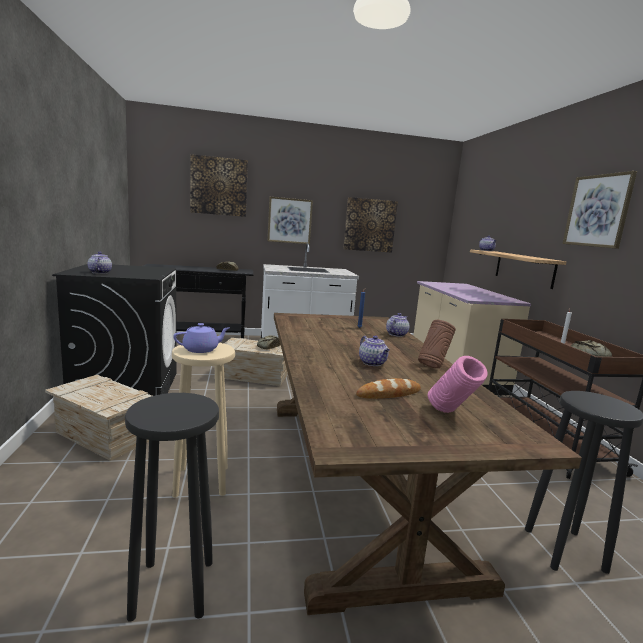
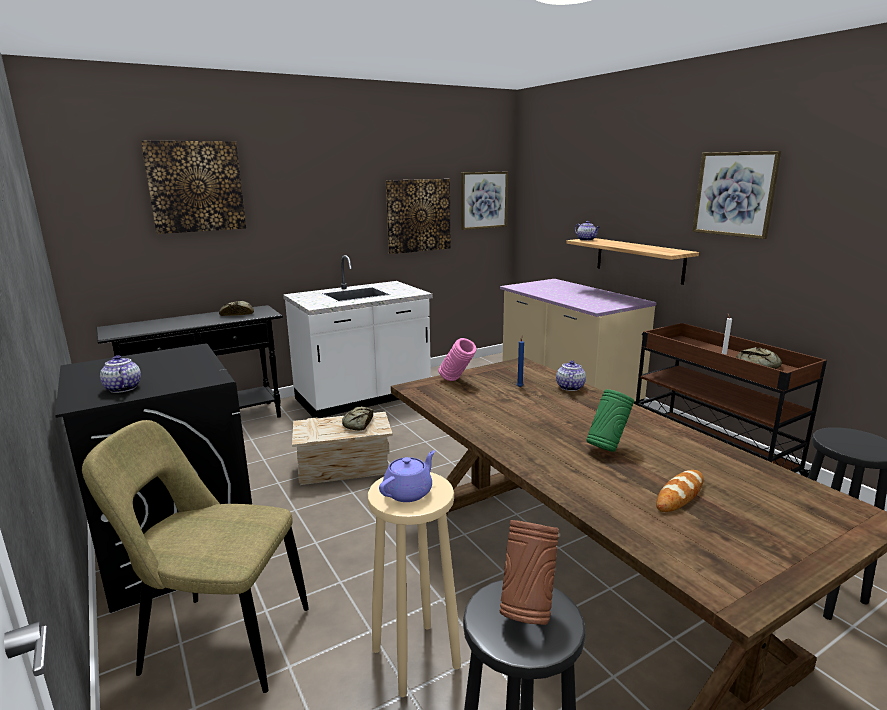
camera: 20 degrees left, 5 degrees up
(104, 436) = (220, 640): crate -> beige chair
(289, 220) = (311, 225): picture -> picture (483, 200)
(373, 363) = (607, 447): teapot -> green vase
(433, 366) = (665, 433): brown vase -> brown vase (527, 610)
(451, 414) = (766, 506): pink vase -> pink vase (457, 381)

